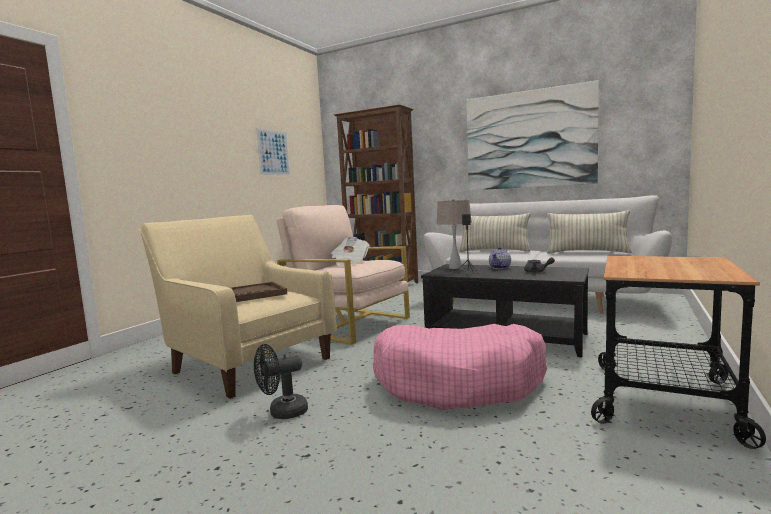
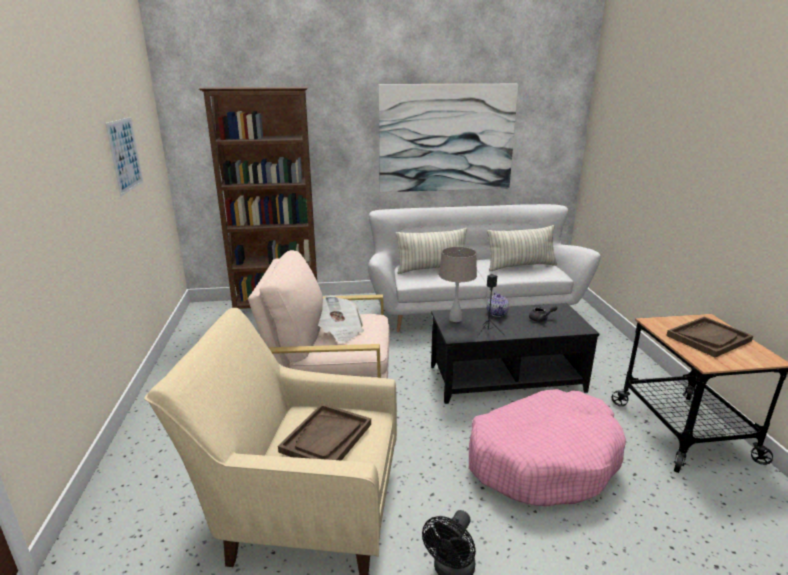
camera: 35 degrees left, 15 degrees up
(672, 265) = (708, 338): none -> brown tray

